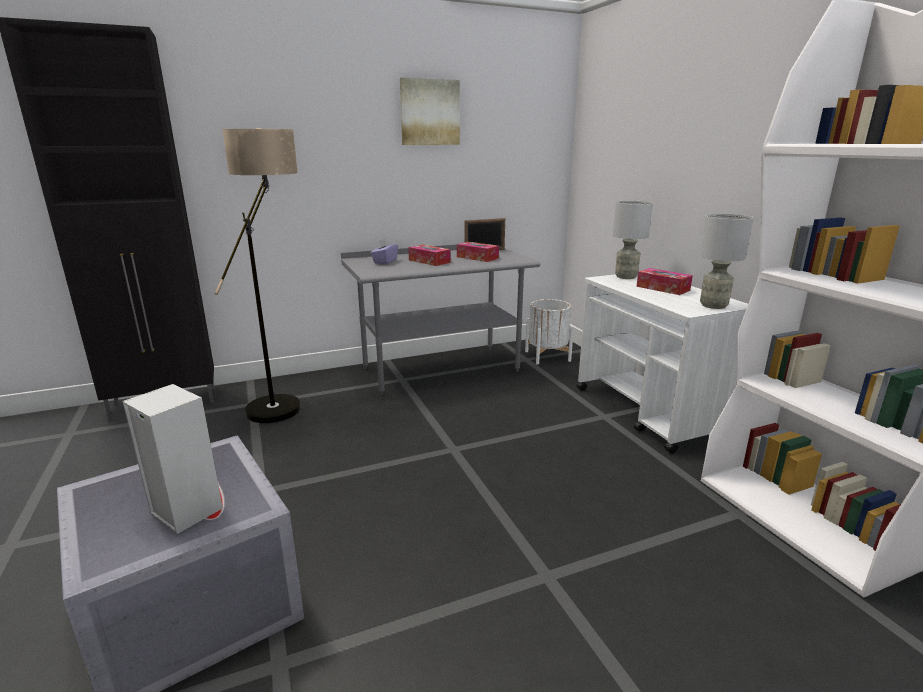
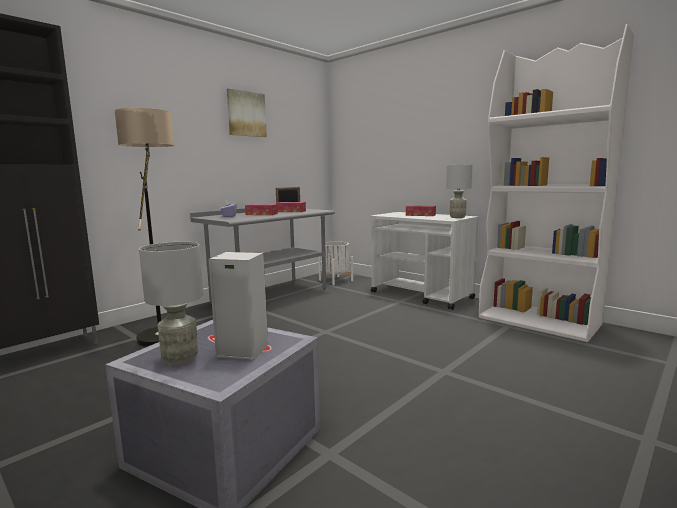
camera: 25 degrees left, 10 degrees down
(626, 277) = (392, 213): grey table lamp -> grey table lamp (180, 359)

